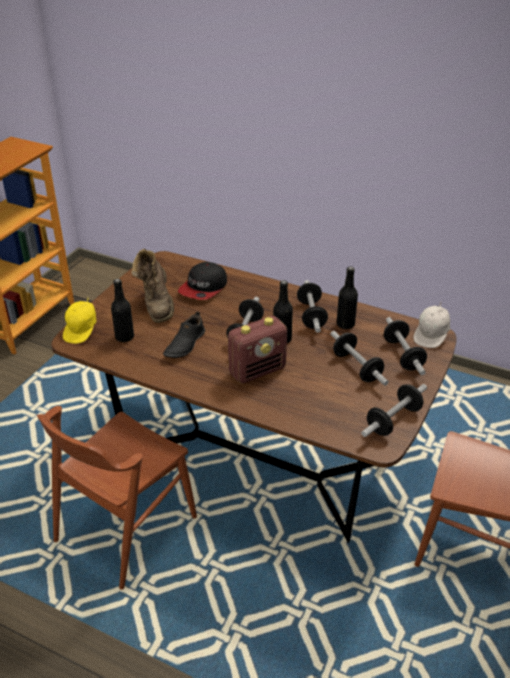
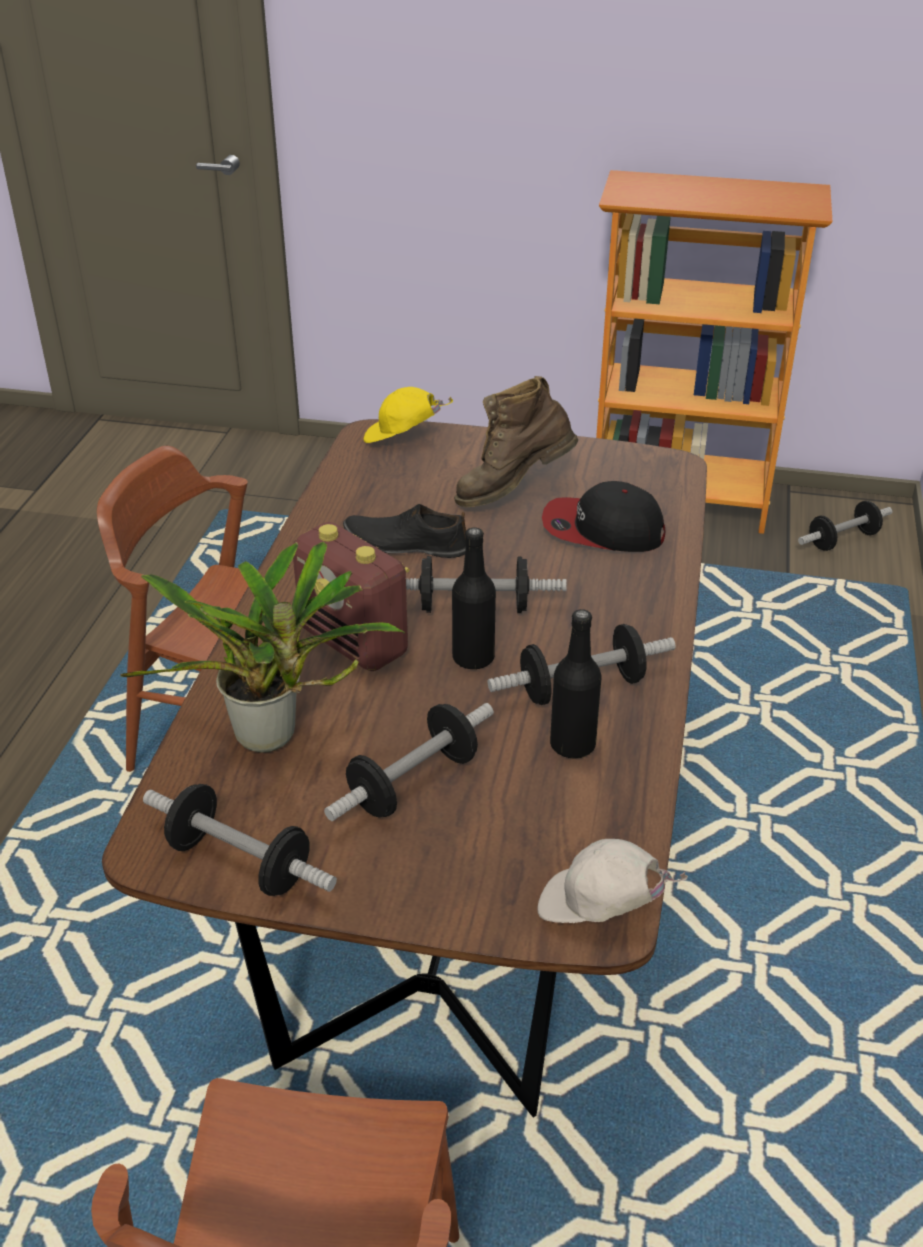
camera: 75 degrees right, 0 degrees up
(124, 337) = (401, 479): black bottle -> none
(318, 403) = (274, 739): none -> potted plant
(403, 355) = (489, 859): dumbbell -> dumbbell (842, 540)

